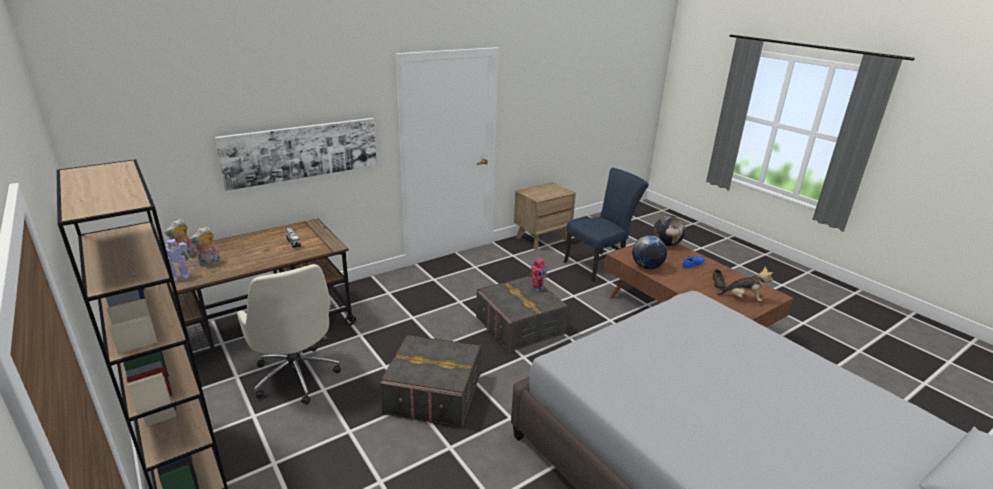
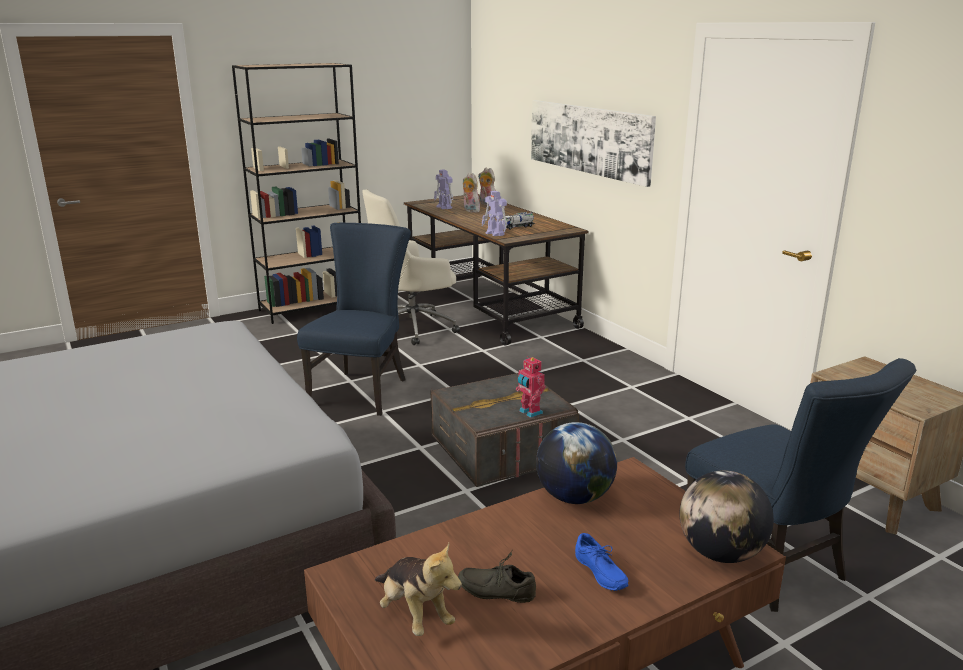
camera: 95 degrees right, 5 degrees down
(313, 251) = (495, 234): none -> toy robot
(433, 393) = (362, 389): grey storage box -> blue chair
(743, 299) = (414, 614): plush toy -> plush toy turned 60 degrees counterclockwise

